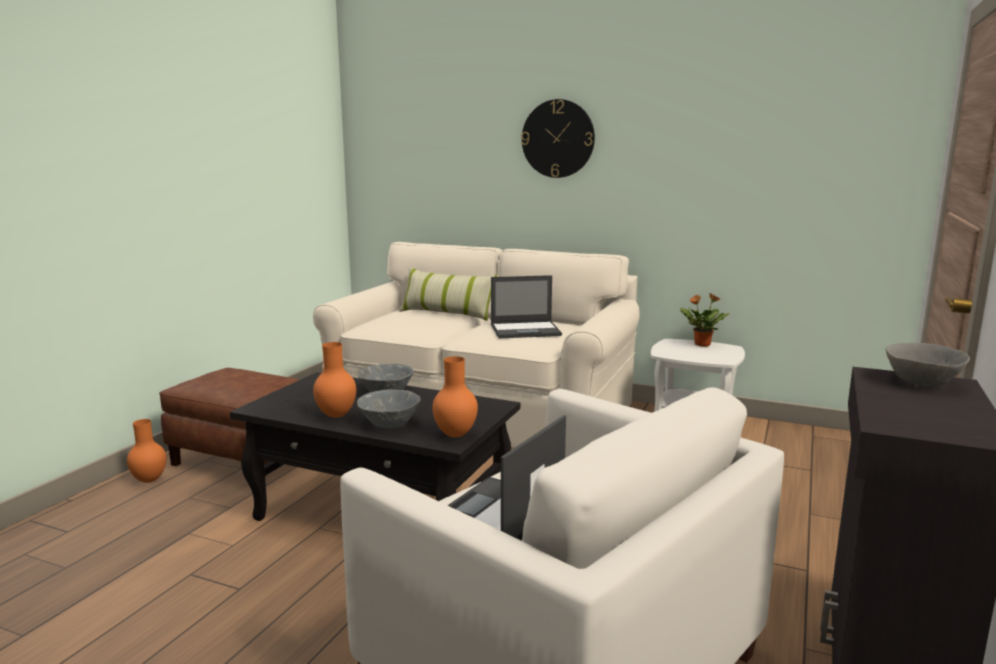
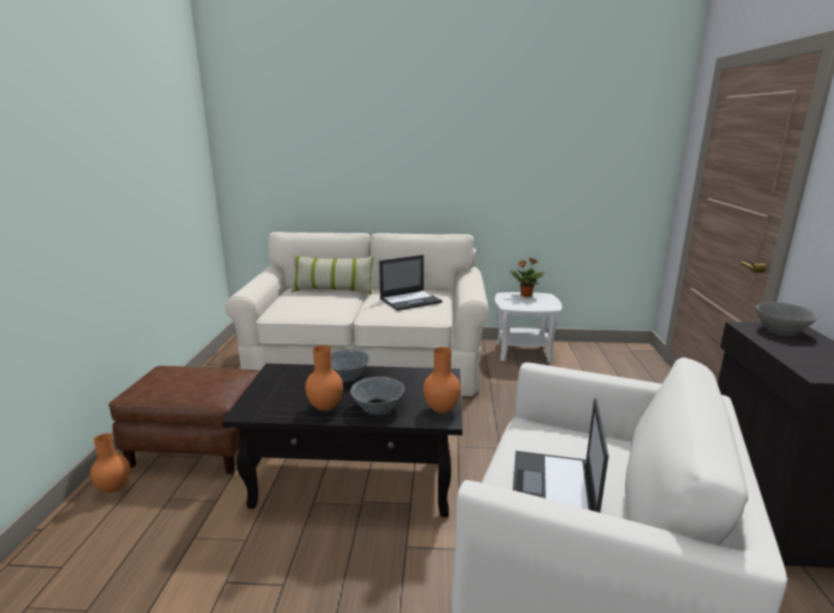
camera: 20 degrees left, 5 degrees up
(558, 139) = (409, 143): wall clock -> none

